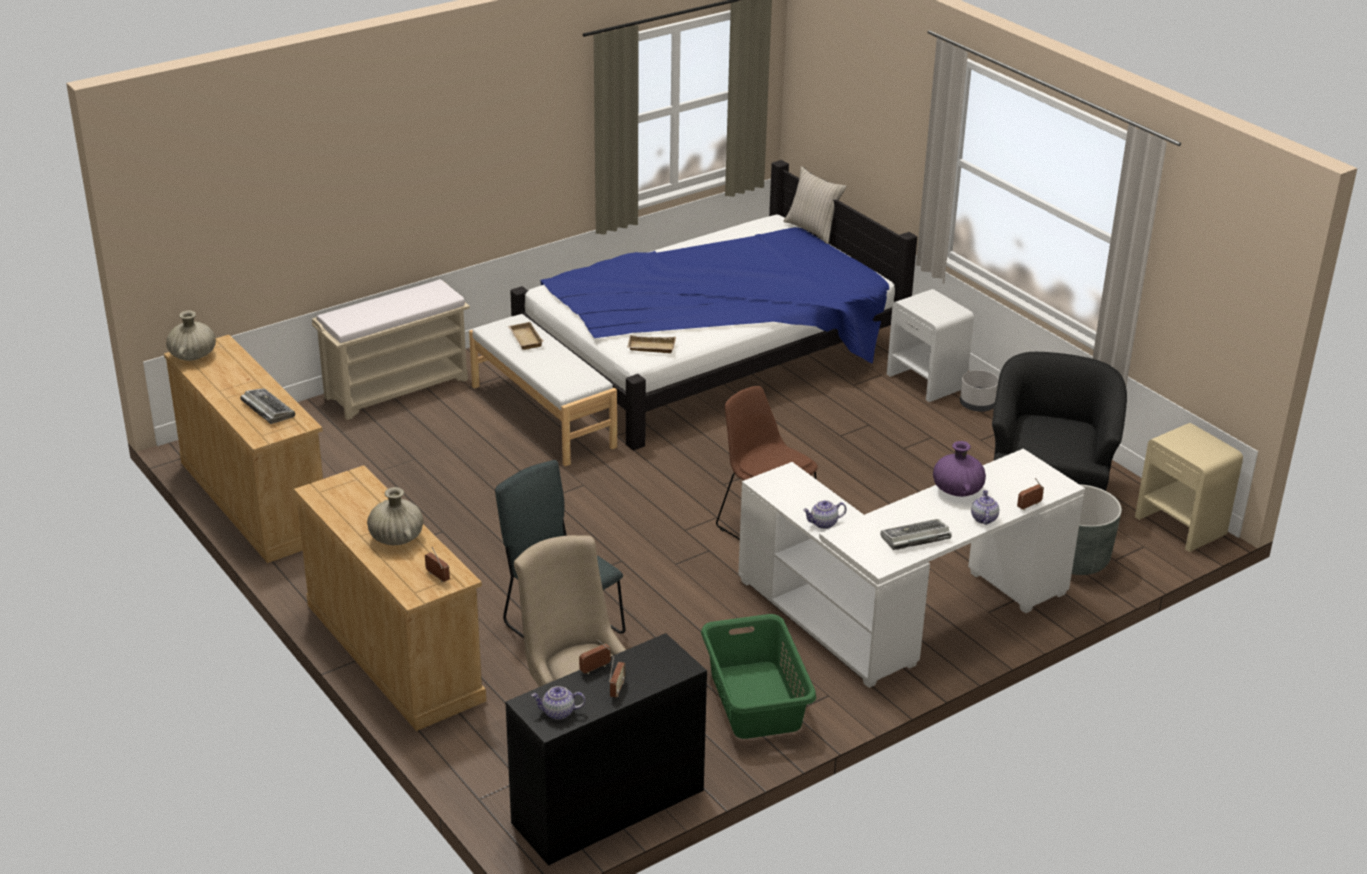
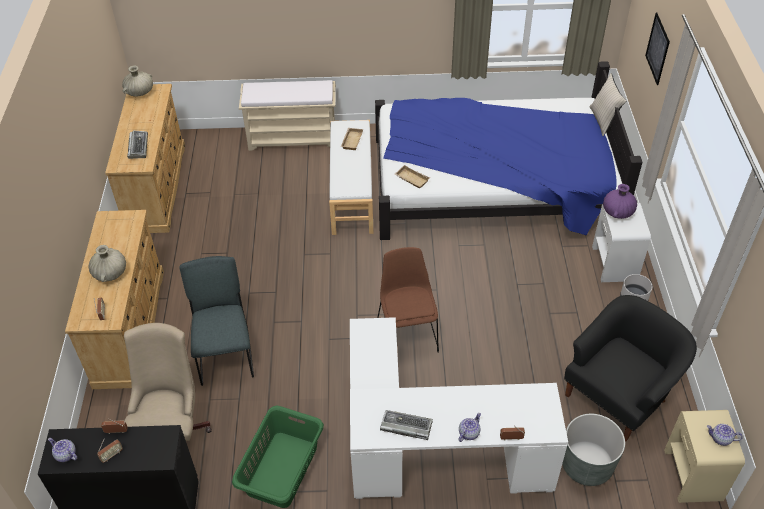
camera: 35 degrees right, 15 degrees up
(823, 523) = (366, 380): teapot -> teapot (720, 439)
(872, 104) = (657, 48): none -> picture
(957, 490) = (474, 398): purple vase -> purple vase (617, 212)

